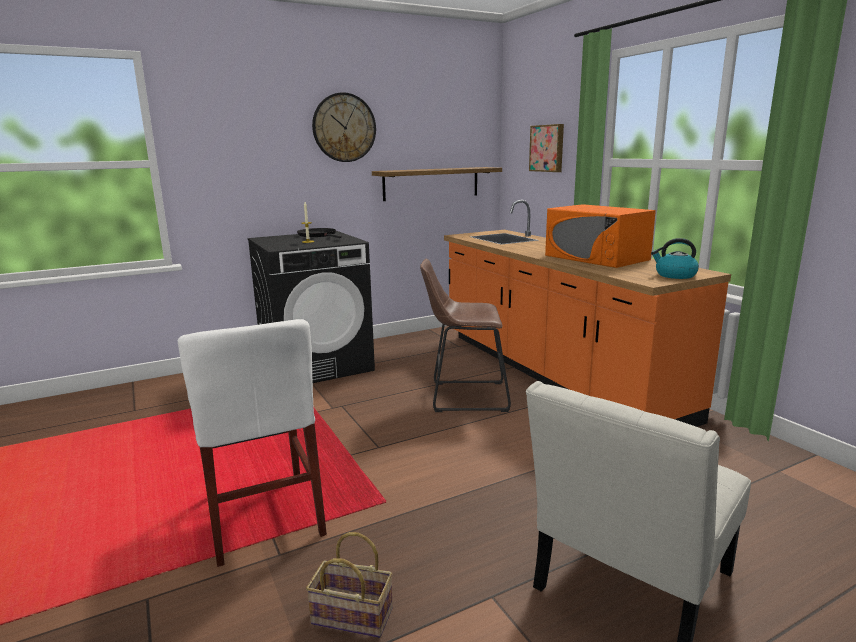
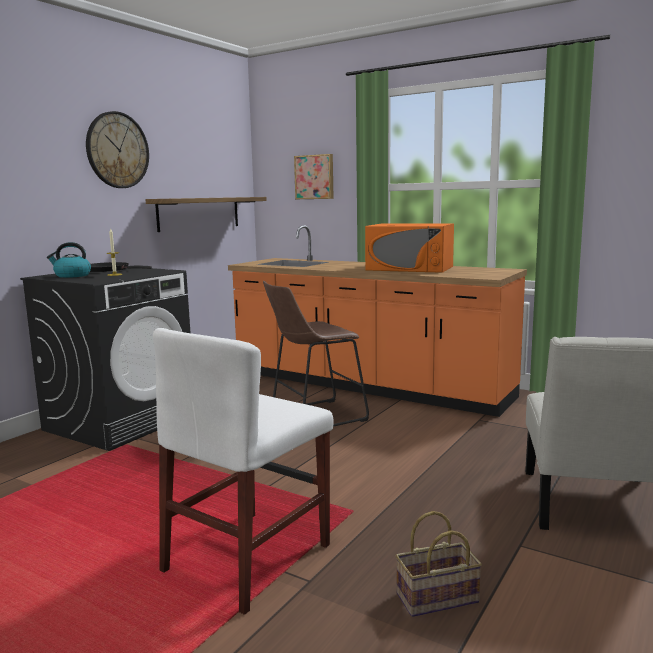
camera: 30 degrees left, 5 degrees down
(263, 515) = (248, 558): white chair -> white chair turned 90 degrees clockwise
(674, 275) = (495, 272): kettle -> kettle (72, 275)

